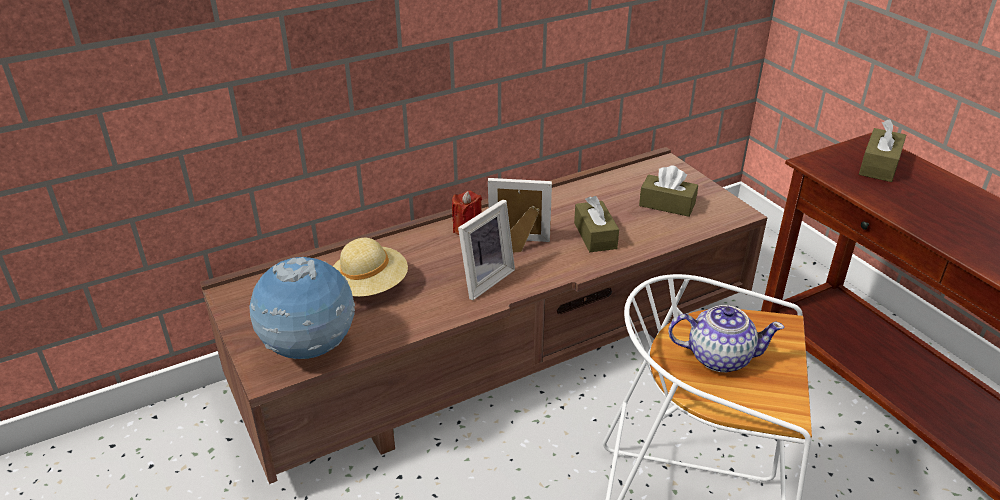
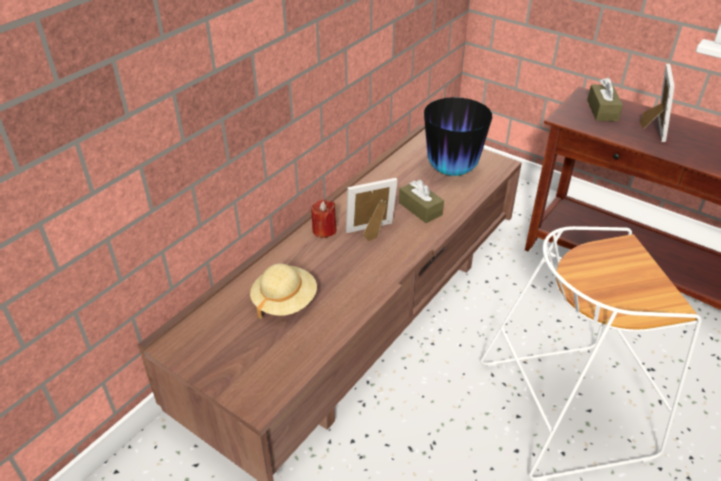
camera: 25 degrees left, 5 degrees up
(310, 350) = (277, 371): globe -> none
(483, 279) = (366, 268): picture frame -> picture frame (651, 128)
(667, 204) = (451, 170): brown tissue box -> vase
(718, 357) = (608, 281): teapot -> none

